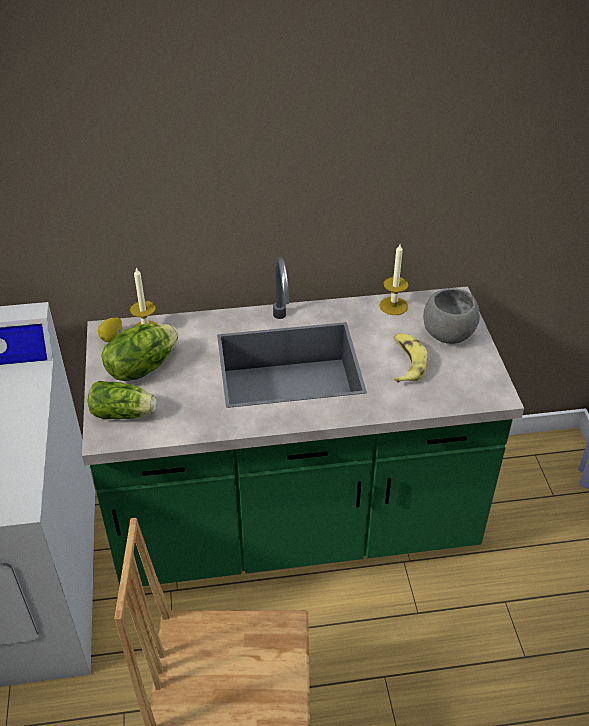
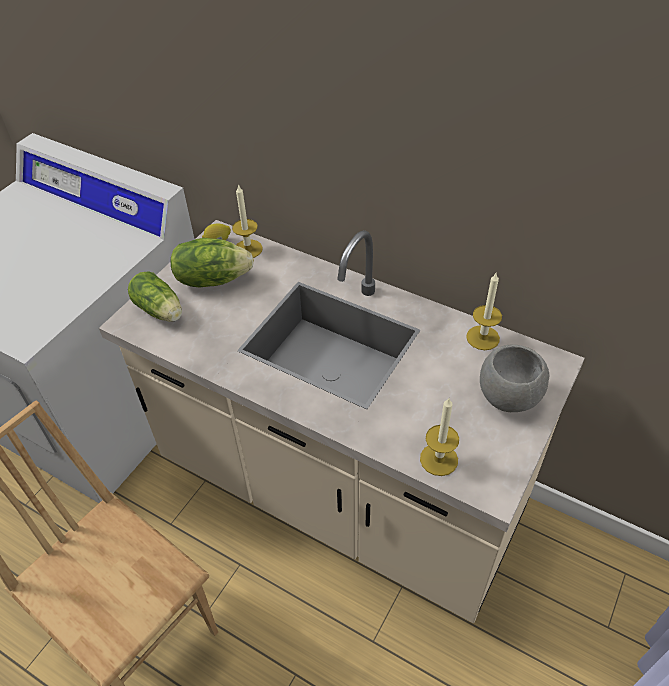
camera: 40 degrees right, 5 degrees up
(294, 525) = (339, 490): green counter -> beige counter
(406, 362) = (435, 401): banana -> none
(446, 396) = (439, 459): none -> candle

